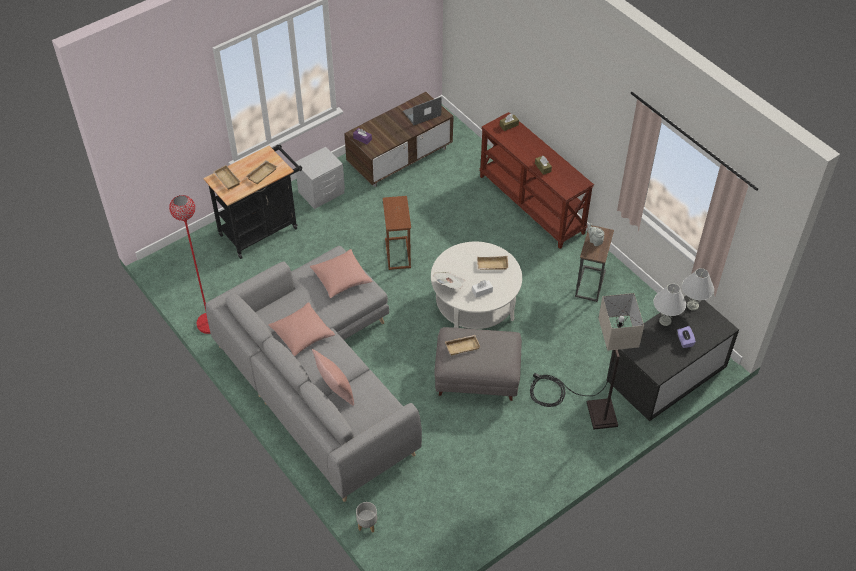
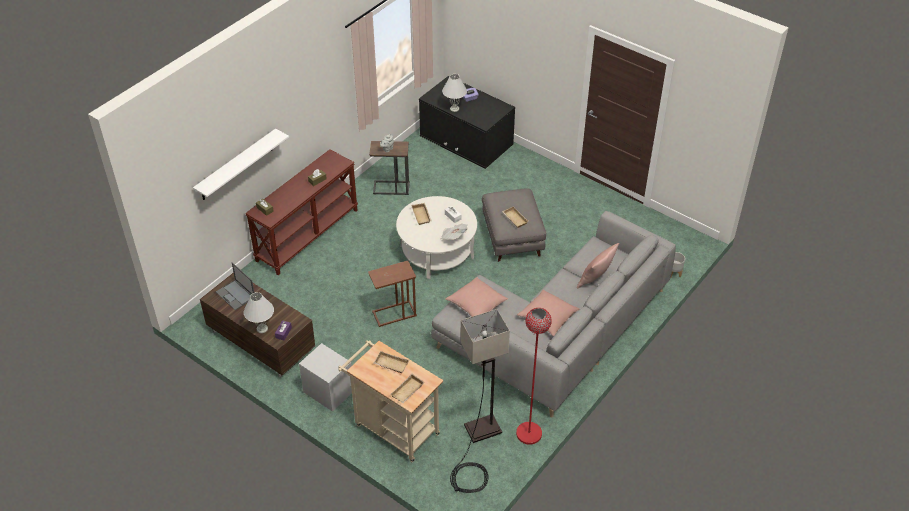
camera: 105 degrees left, 5 degrees down
(262, 229) = (393, 427): black cart -> beige cart
(515, 65) = (236, 165): none -> white shelf
(572, 401) = (512, 183): floor lamp -> floor lamp (474, 455)
(693, 306) = (434, 97): white table lamp -> white table lamp (262, 328)

